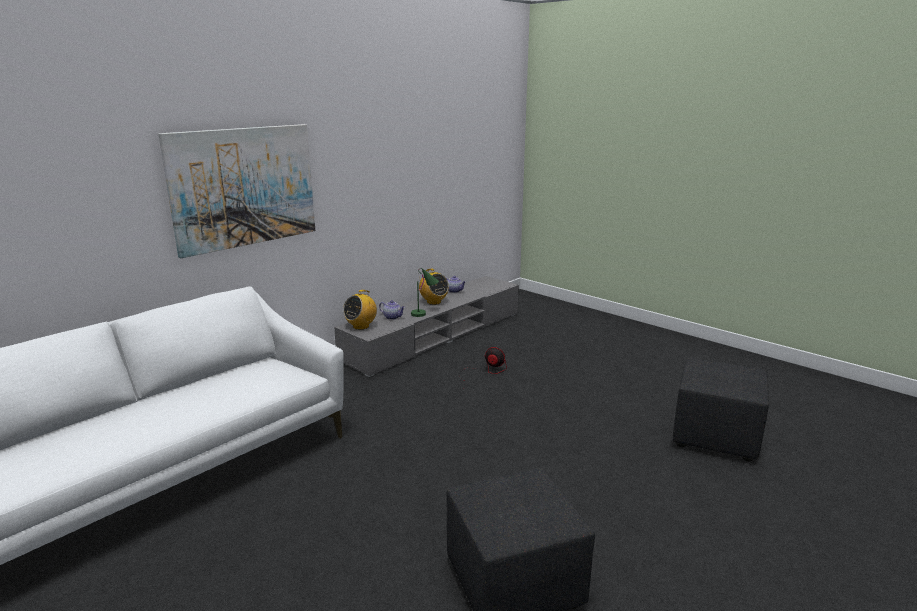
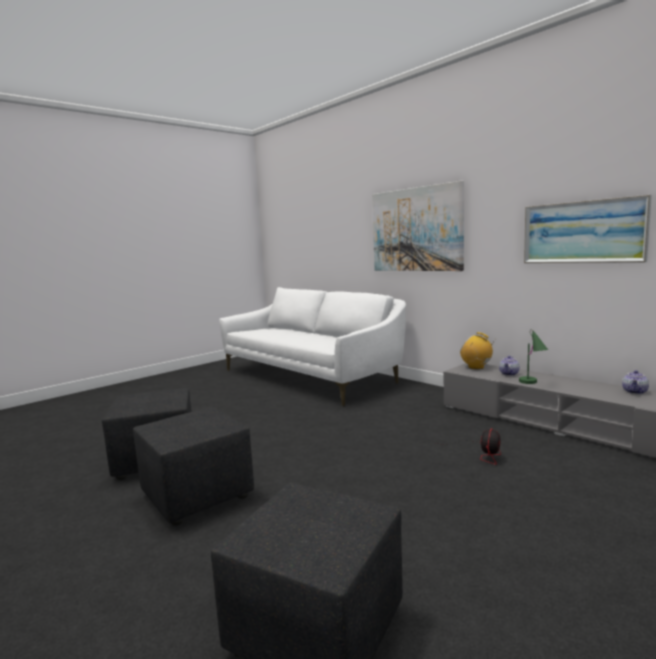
camera: 95 degrees right, 10 degrees down
(406, 177) = (582, 232): none -> picture
(433, 302) = (576, 385): radio -> none
(594, 519) = (196, 496): none -> black ottoman

